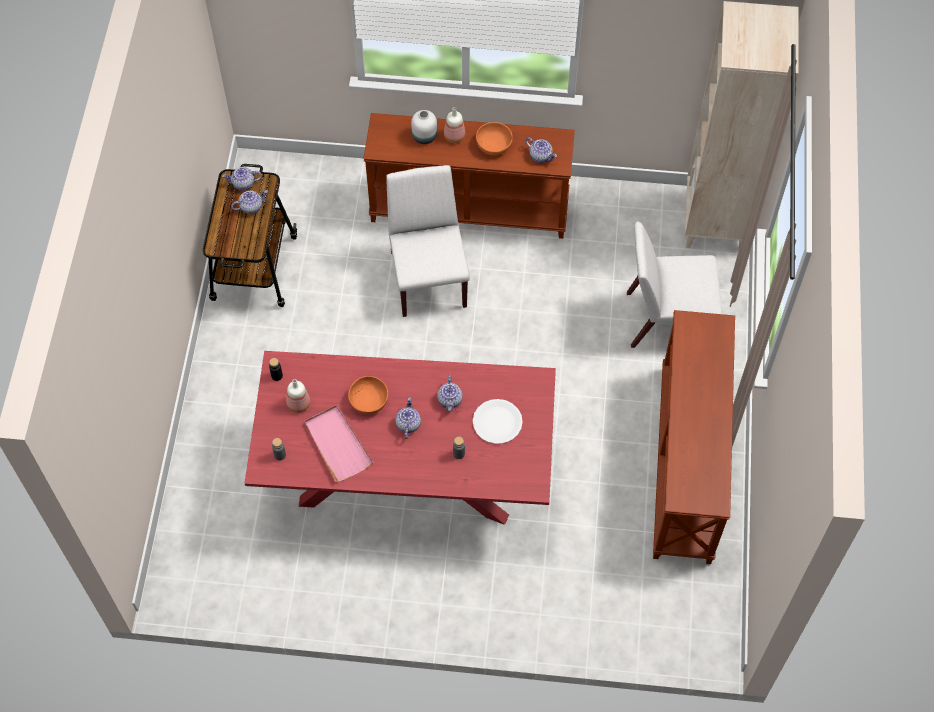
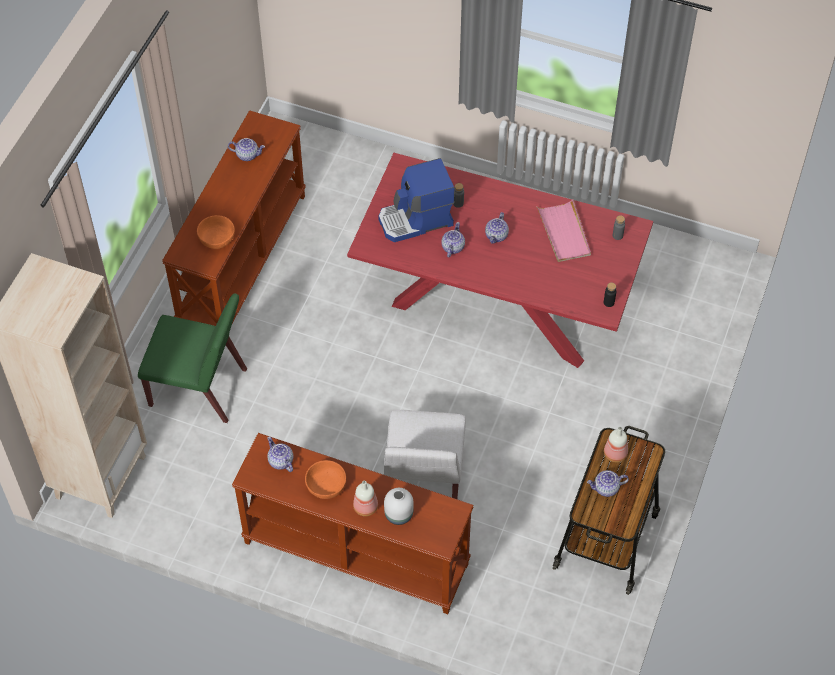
camera: 165 degrees left, 5 degrees down
(243, 184) = (610, 517): teapot -> teapot (247, 155)
(298, 404) = (593, 273): bottle -> bottle (615, 453)
(369, 401) = (527, 262): orange bowl -> orange bowl (217, 238)
(497, 422) = (416, 220): white plate -> coffee machine
(667, 319) = (199, 388): white chair -> green chair

